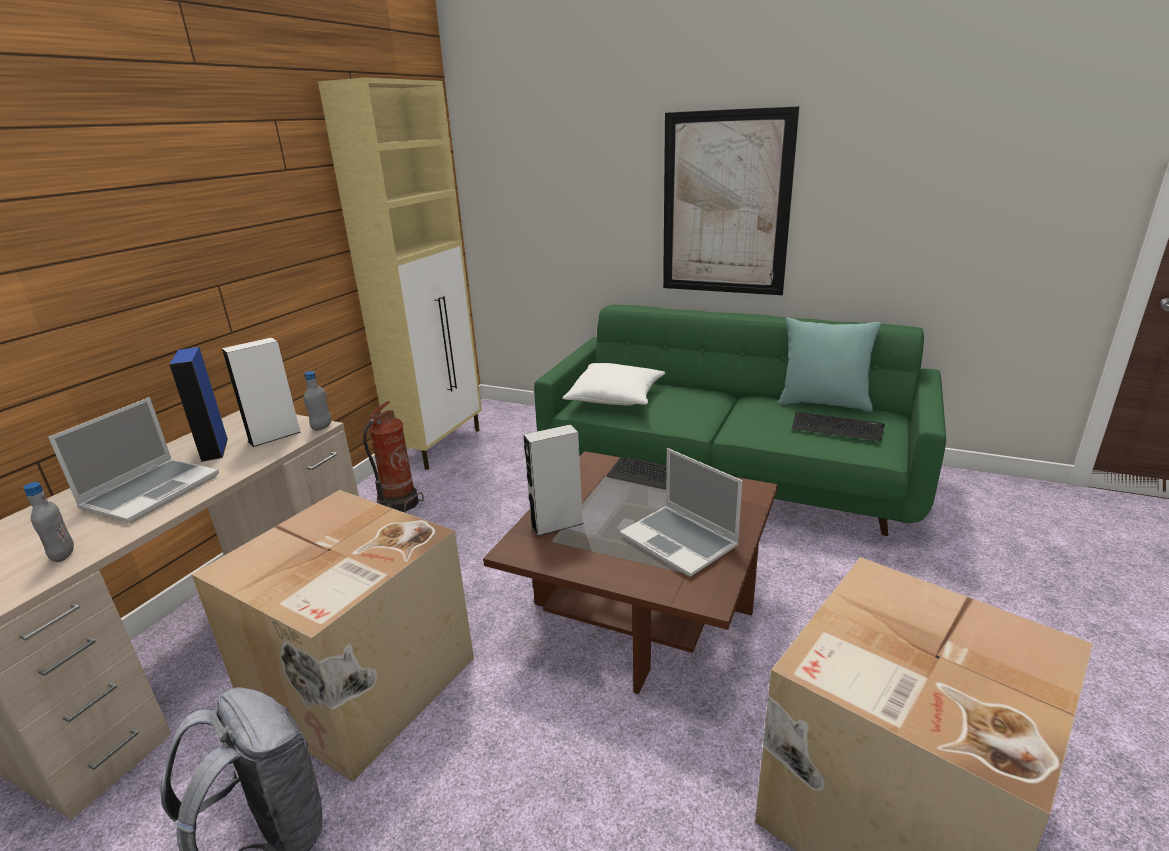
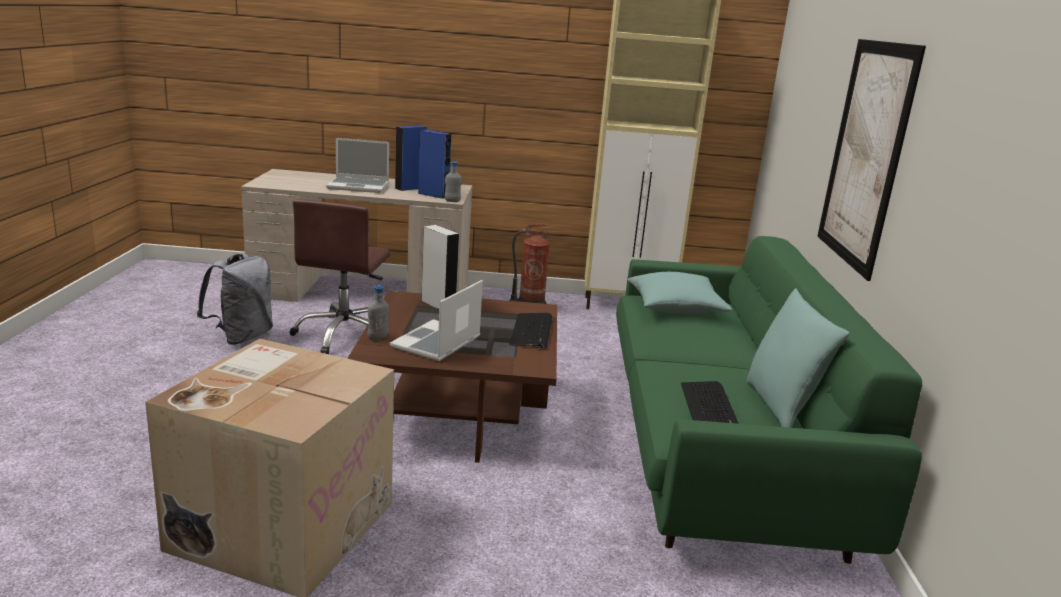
camera: 65 degrees right, 5 degrees down
(63, 555) = (298, 185): grey bottle -> grey bottle (378, 338)
(274, 436) = (433, 195): white speaker -> blue speaker
(360, 685) = (344, 335): cardboard box -> brown office chair
(616, 398) = (675, 307): white pillow -> turquoise pillow

